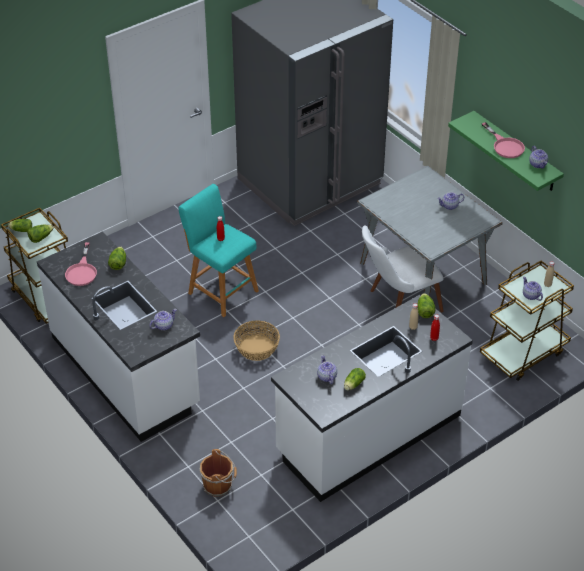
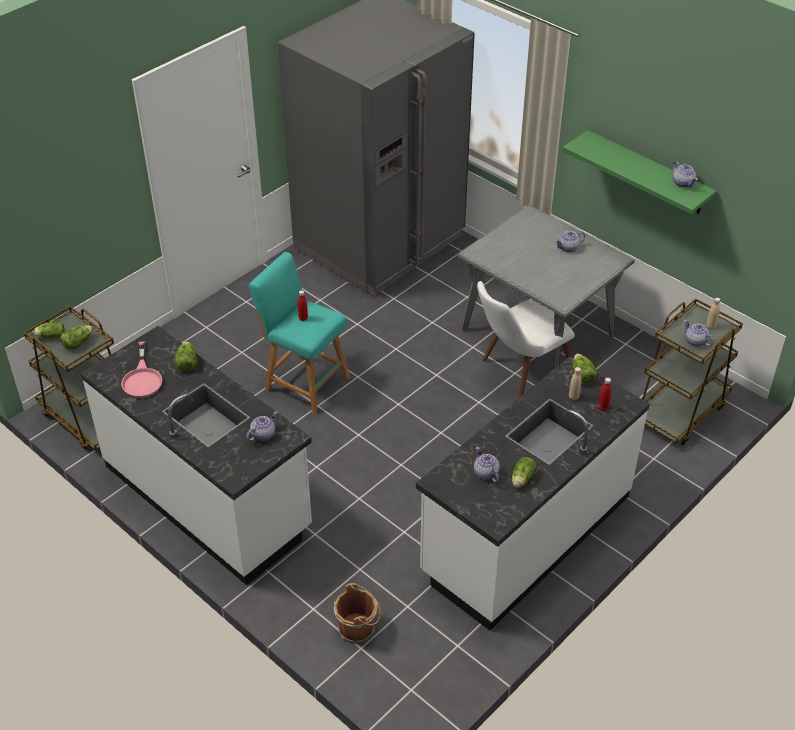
camera: 10 degrees left, 0 degrees up
(256, 348) = (364, 447): basket -> none
(505, 146) = (637, 166): pink frying pan -> none

